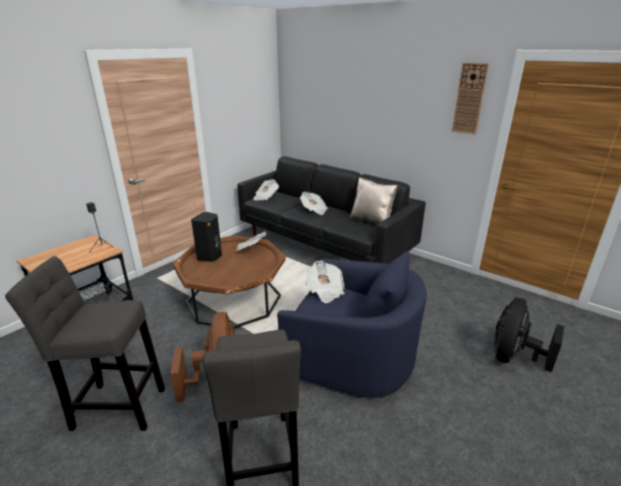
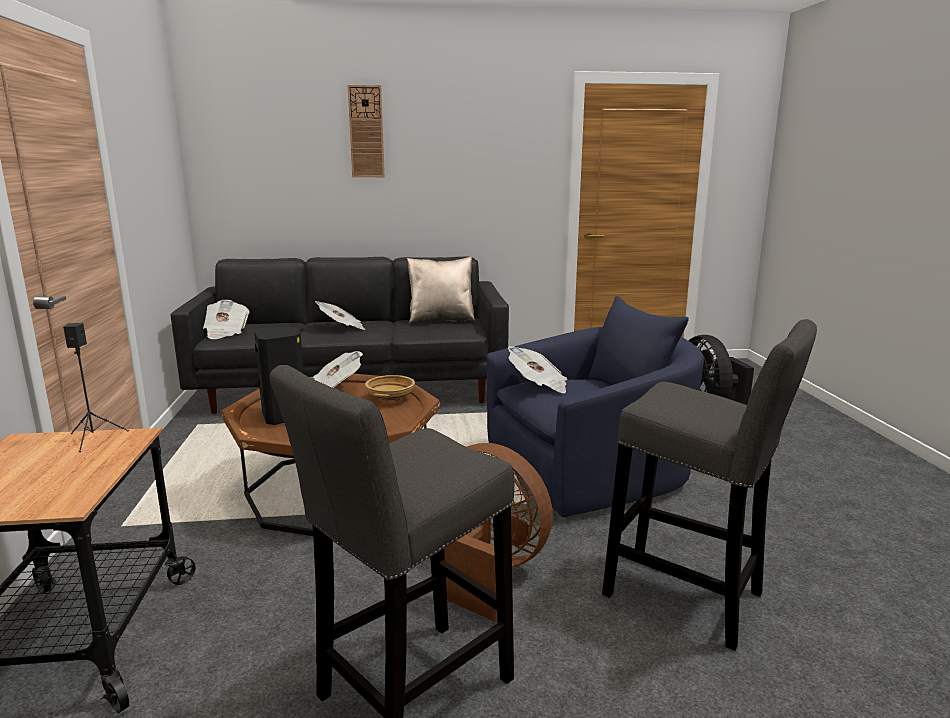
camera: 45 degrees left, 10 degrees down
(260, 265) = (390, 398): none -> beige bowl
(469, 99) = (528, 133): wall clock -> wall clock (366, 132)

